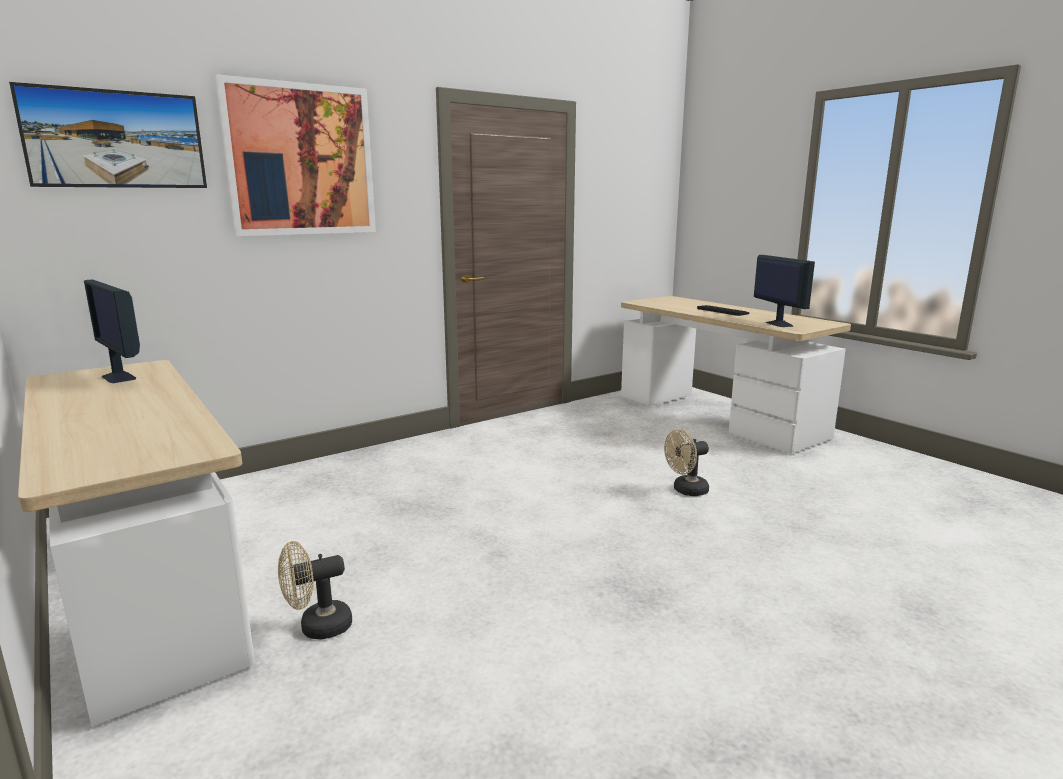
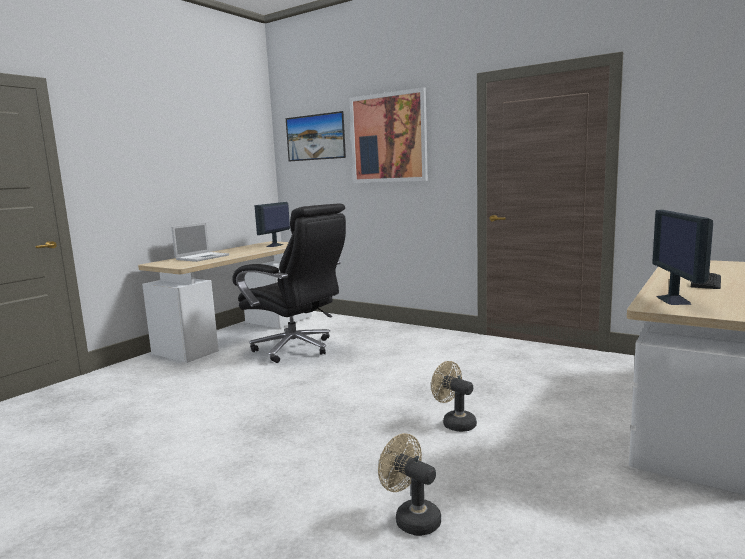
camera: 70 degrees right, 5 degrees down
(110, 431) = (203, 257): none -> laptop
(317, 627) = (217, 365): beige fan -> beige fan (411, 518)
(343, 539) = (297, 350): none -> black office chair
(778, 324) = (674, 300): monitor -> monitor turned 135 degrees clockwise

